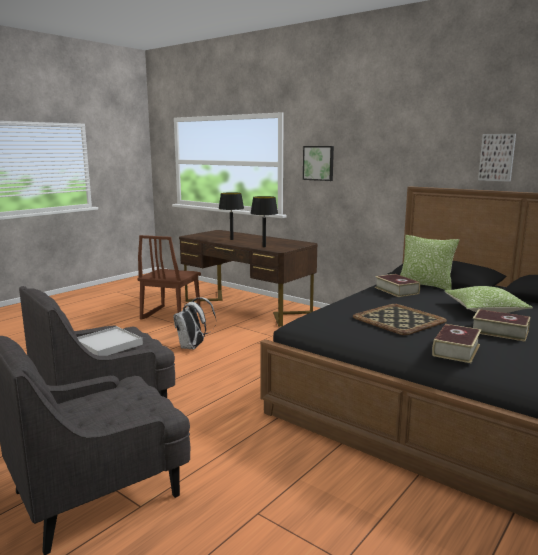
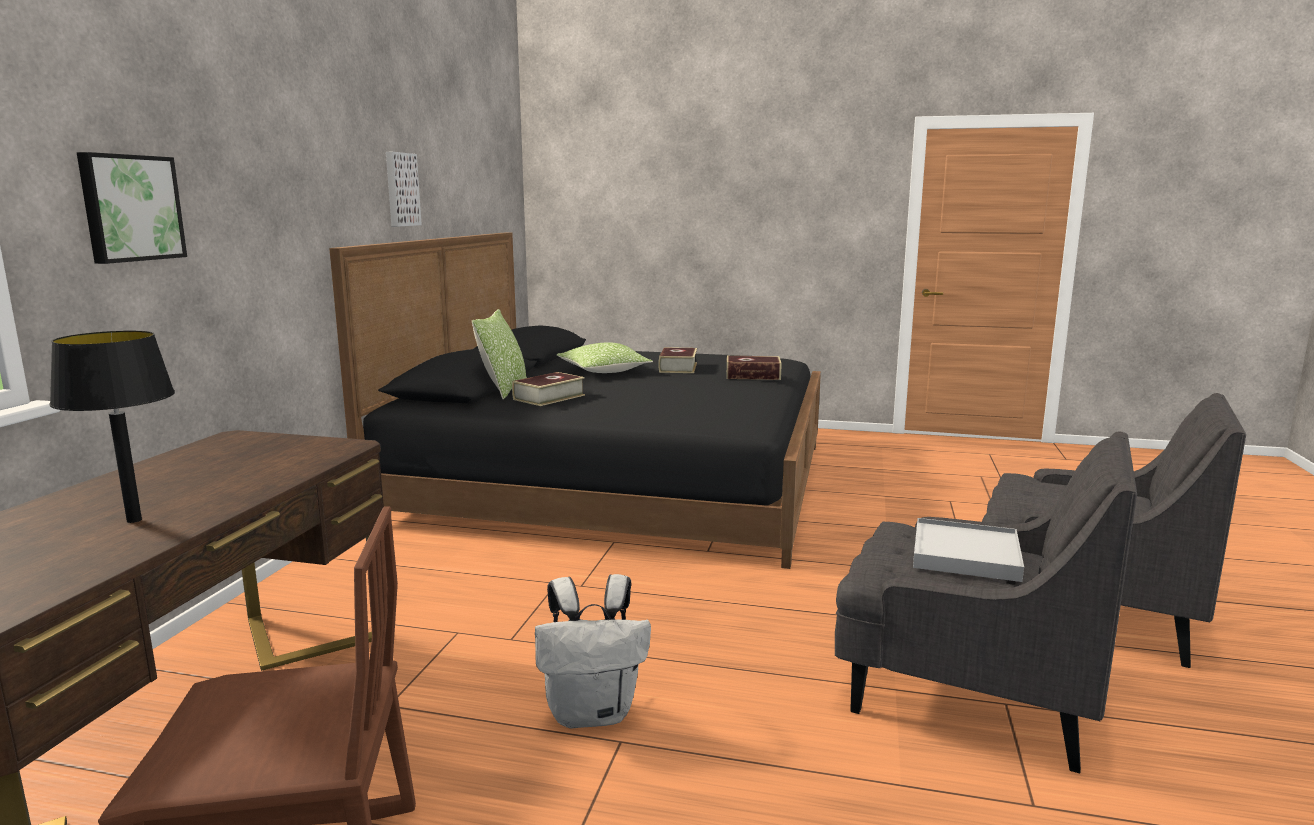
camera: 115 degrees left, 0 degrees up
(264, 247) = (298, 463): black table lamp -> none
(398, 319) = (688, 390): tray -> none

